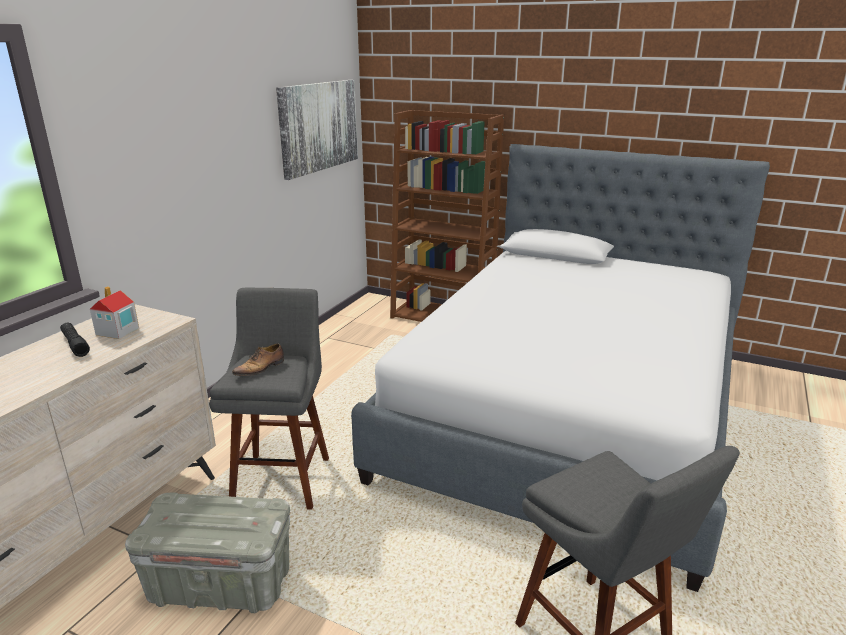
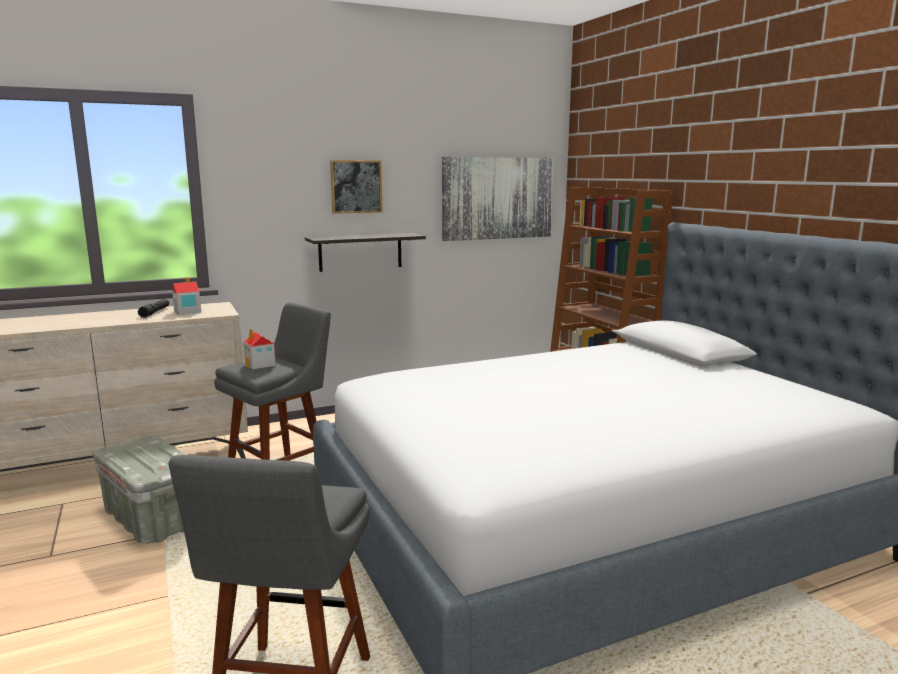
camera: 40 degrees right, 10 degrees down
(210, 132) = (356, 186): none -> picture
(222, 207) = (360, 252): none -> shelf
(261, 368) = (260, 365): shoe -> toy house

